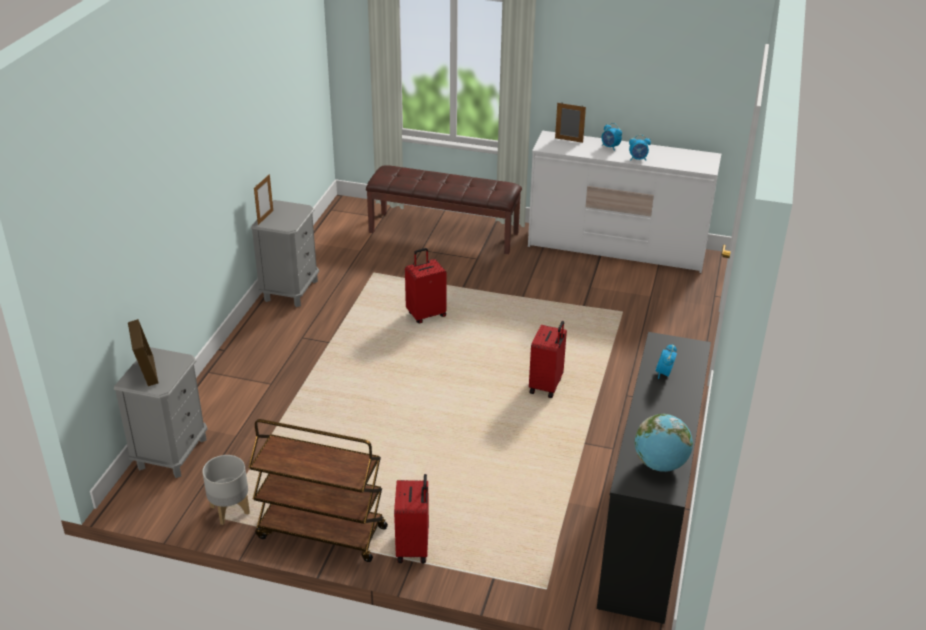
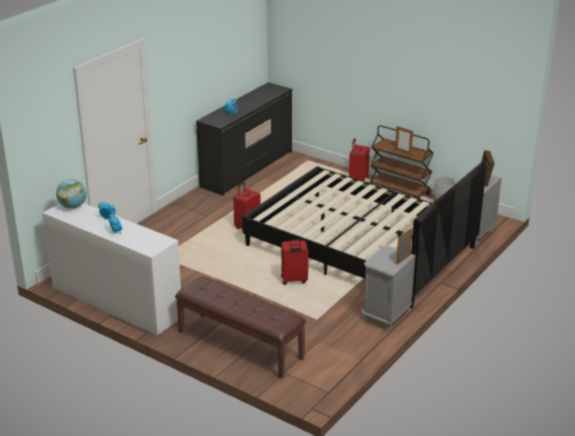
camera: 160 degrees left, 5 degrees down
(356, 385) = (360, 247): none -> black bed
(569, 140) = (140, 243): picture frame -> picture frame (403, 152)
(660, 464) = (265, 91): globe -> globe (73, 206)

